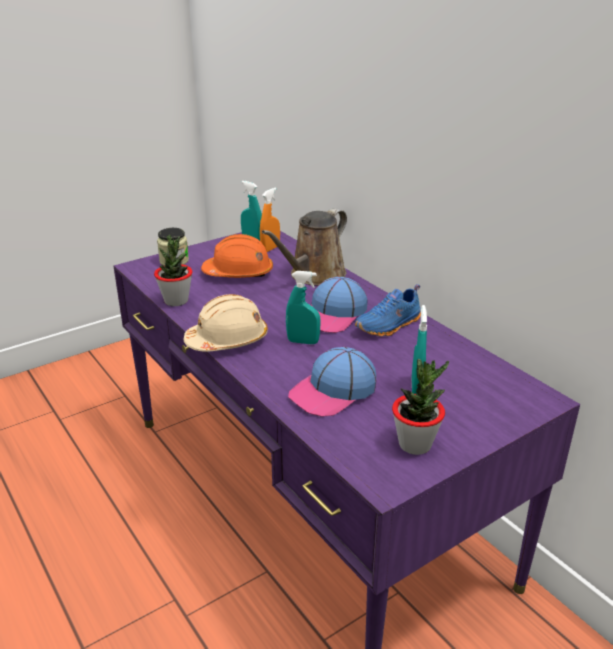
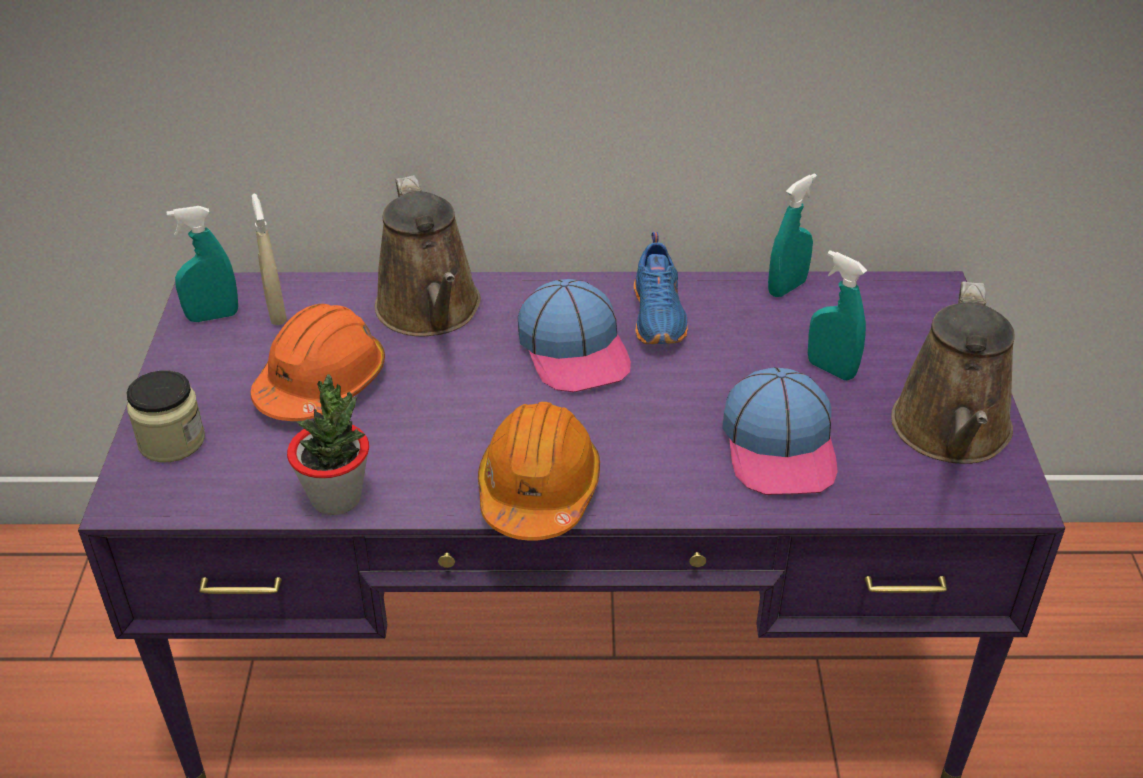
camera: 55 degrees left, 10 degrees up
(227, 340) = (538, 490): beige hard hat -> orange hard hat
(270, 249) = (276, 312): orange spray bottle -> beige spray bottle
(303, 342) = (622, 414): turquoise spray bottle -> turquoise spray bottle (787, 288)
(415, 444) = (951, 433): potted plant -> brown watering can

